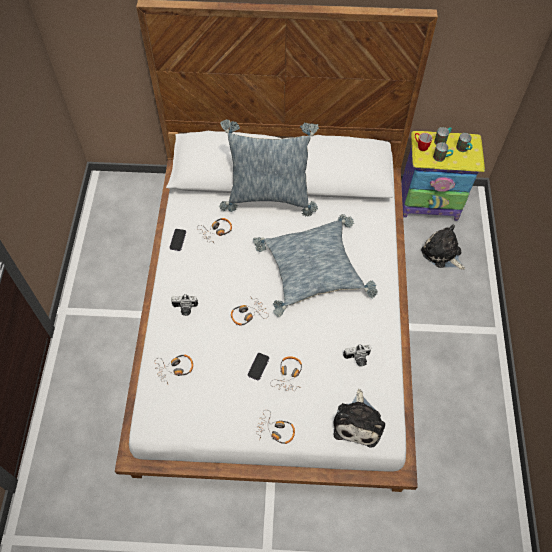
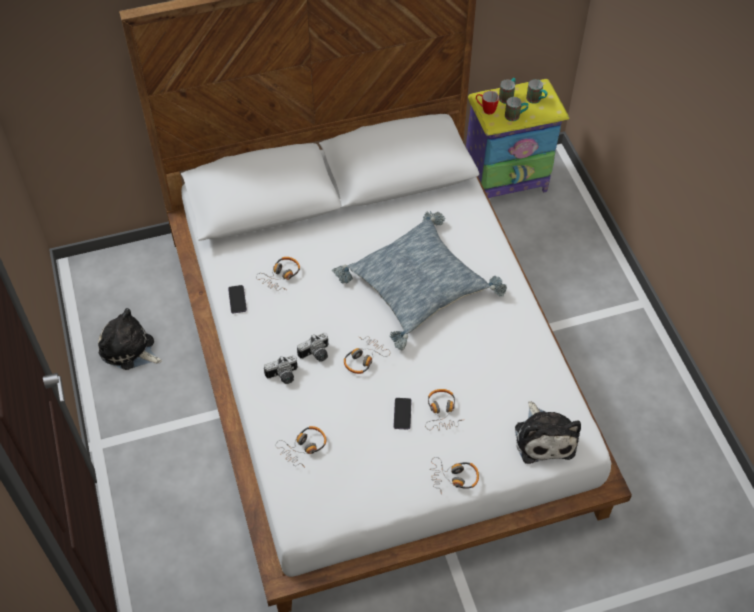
camera: 20 degrees left, 5 degrees down
(269, 200) = (330, 221): pillow -> none
(357, 359) = (514, 369): camera -> camera (316, 355)
(442, 253) = (545, 234): plush toy -> plush toy (129, 350)

